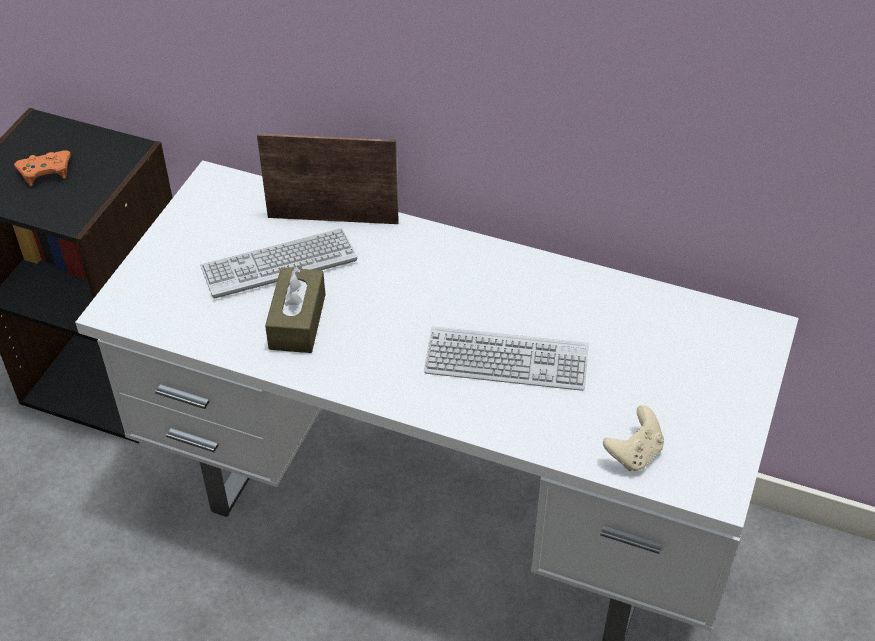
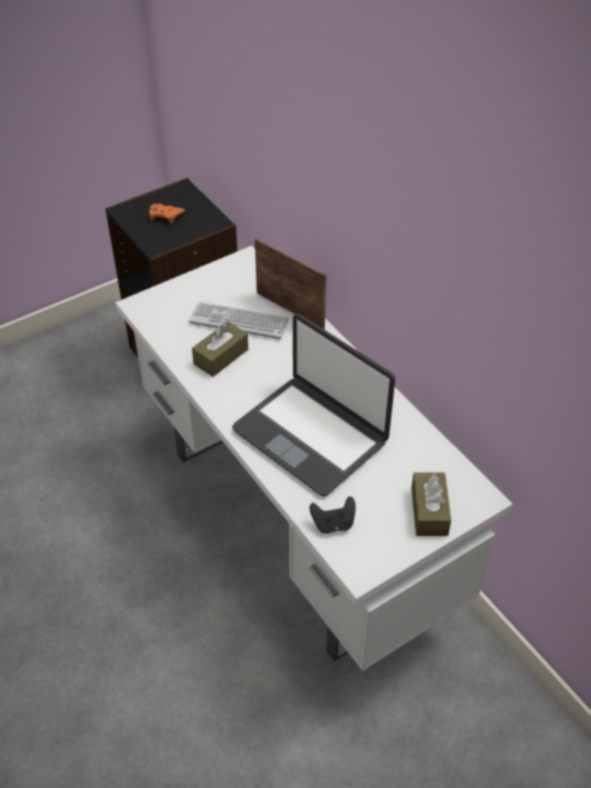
camera: 35 degrees right, 0 degrees up
(506, 361) = (311, 435): keyboard -> laptop
(634, 453) = (333, 524): beige game controller -> black game controller
(723, 376) = (429, 511): none -> brown tissue box

